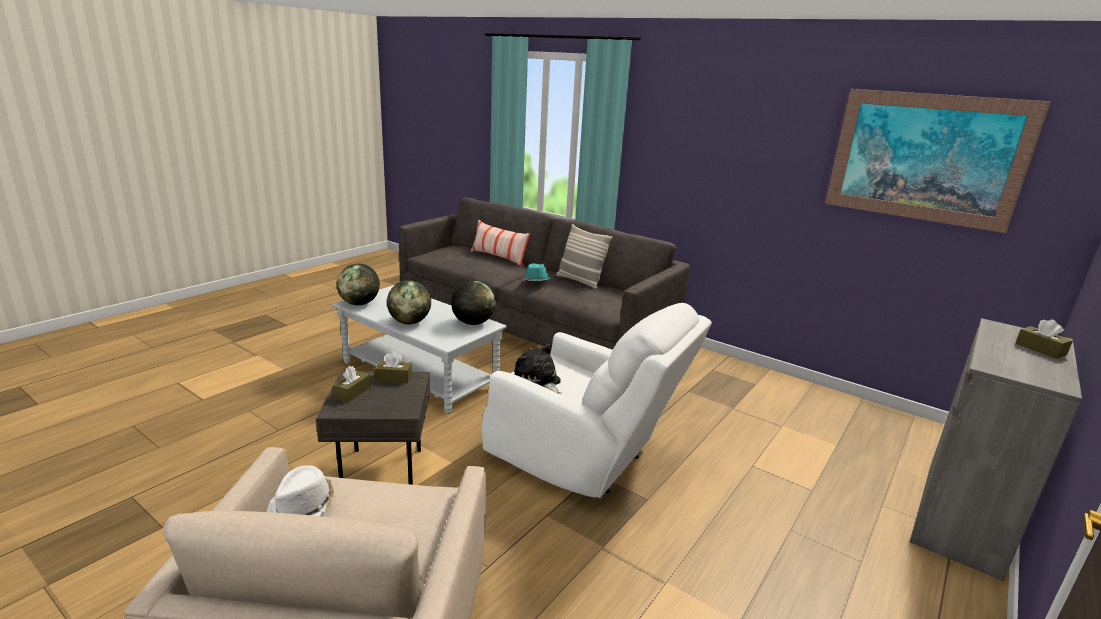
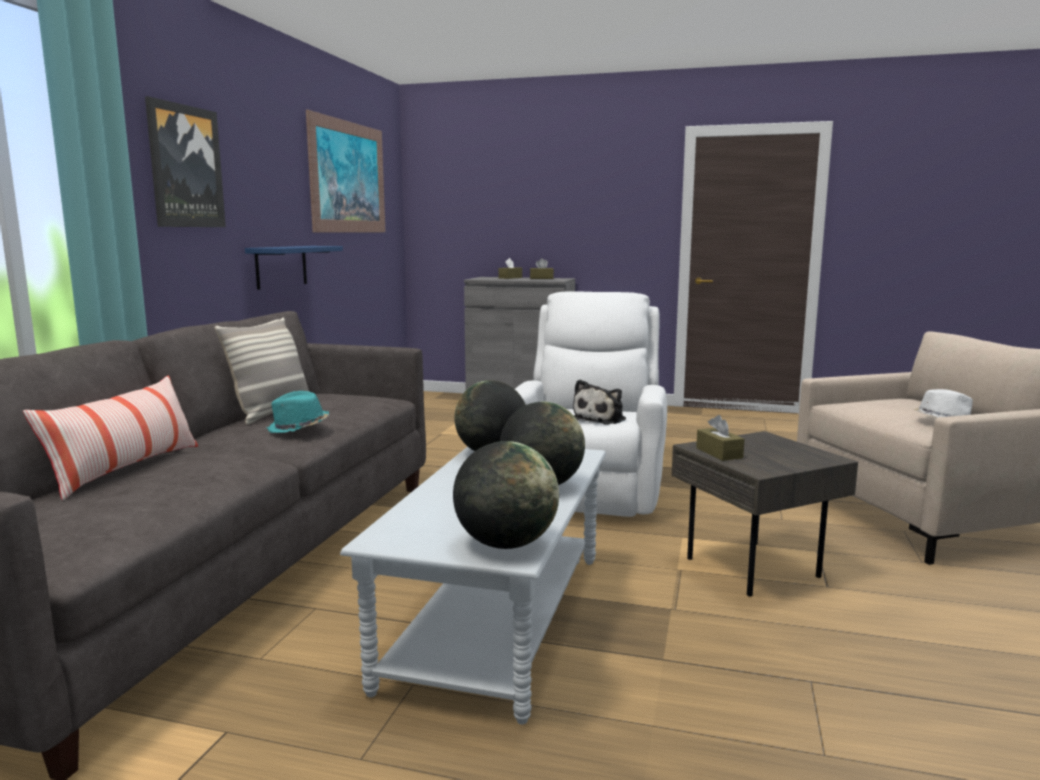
camera: 110 degrees left, 10 degrees down
(352, 392) = (785, 460): brown tissue box -> brown tissue box (541, 278)
(680, 138) = (185, 167): none -> picture
(766, 222) = (281, 266): none -> blue shelf

